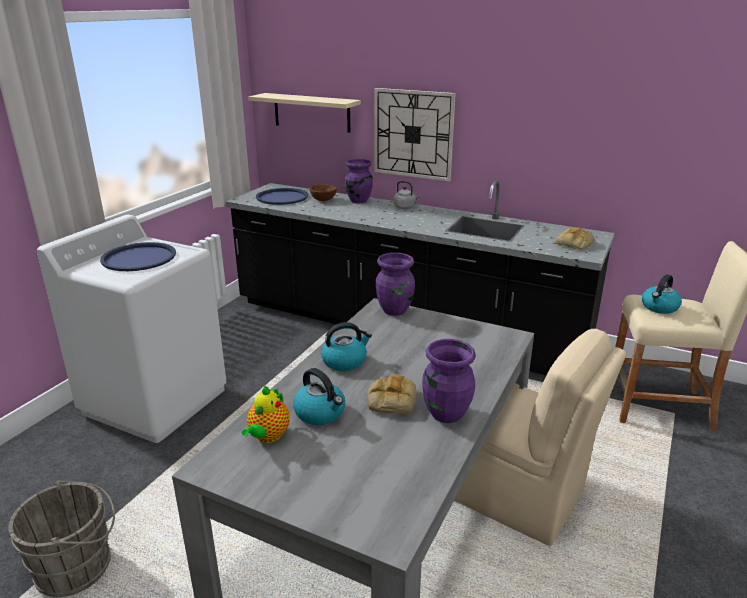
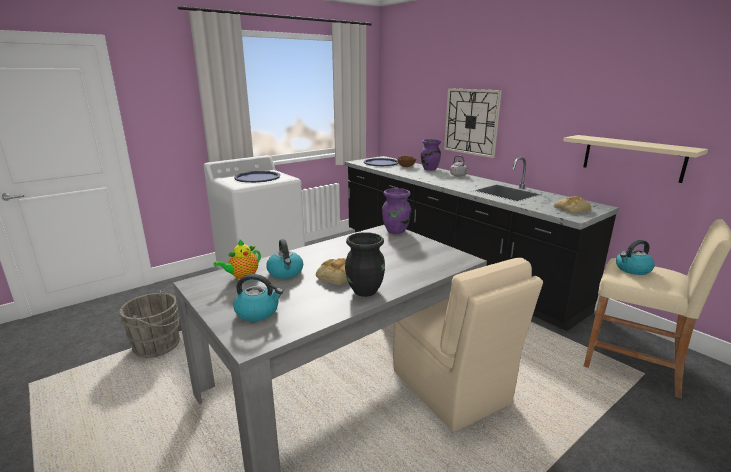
camera: 25 degrees right, 5 degrees down
(311, 112) = (410, 107): beige shelf -> beige shelf (632, 158)
(345, 361) = (331, 250): kettle -> kettle (258, 312)
(446, 413) = (365, 290): purple vase -> black vase

